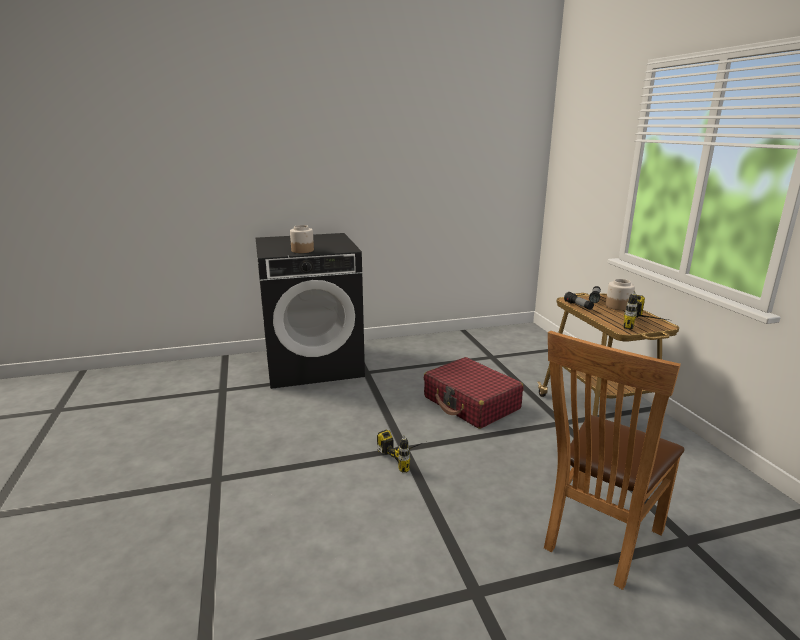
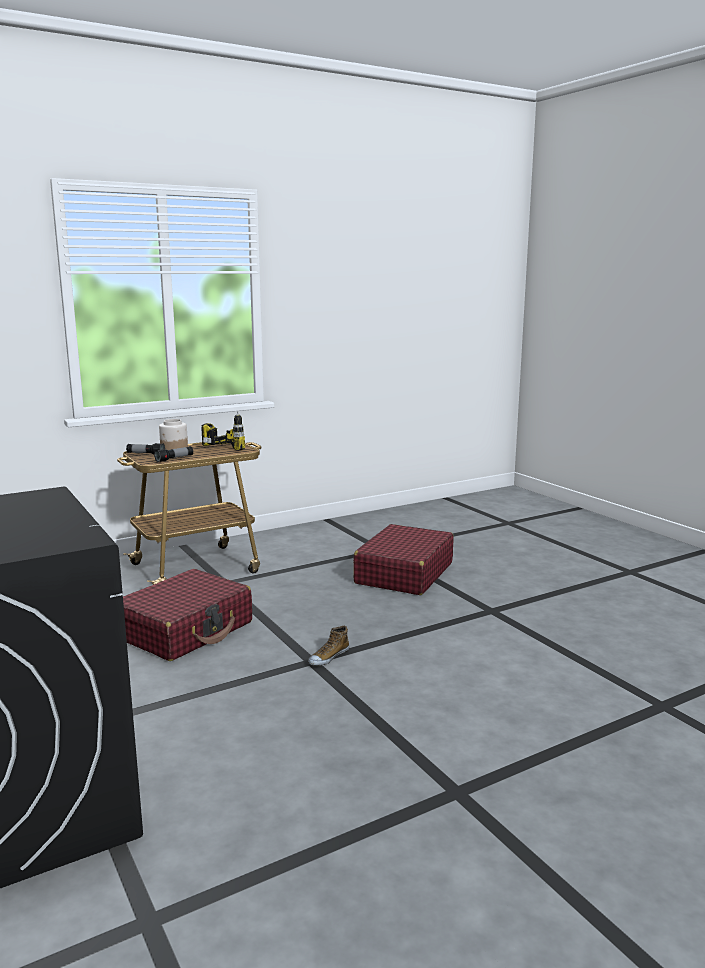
camera: 105 degrees left, 5 degrees down
(302, 250) = (51, 520): jar -> none
(407, 457) = (328, 657): power drill -> shoe
(598, 541) = (403, 573): brown chair -> red suitcase

